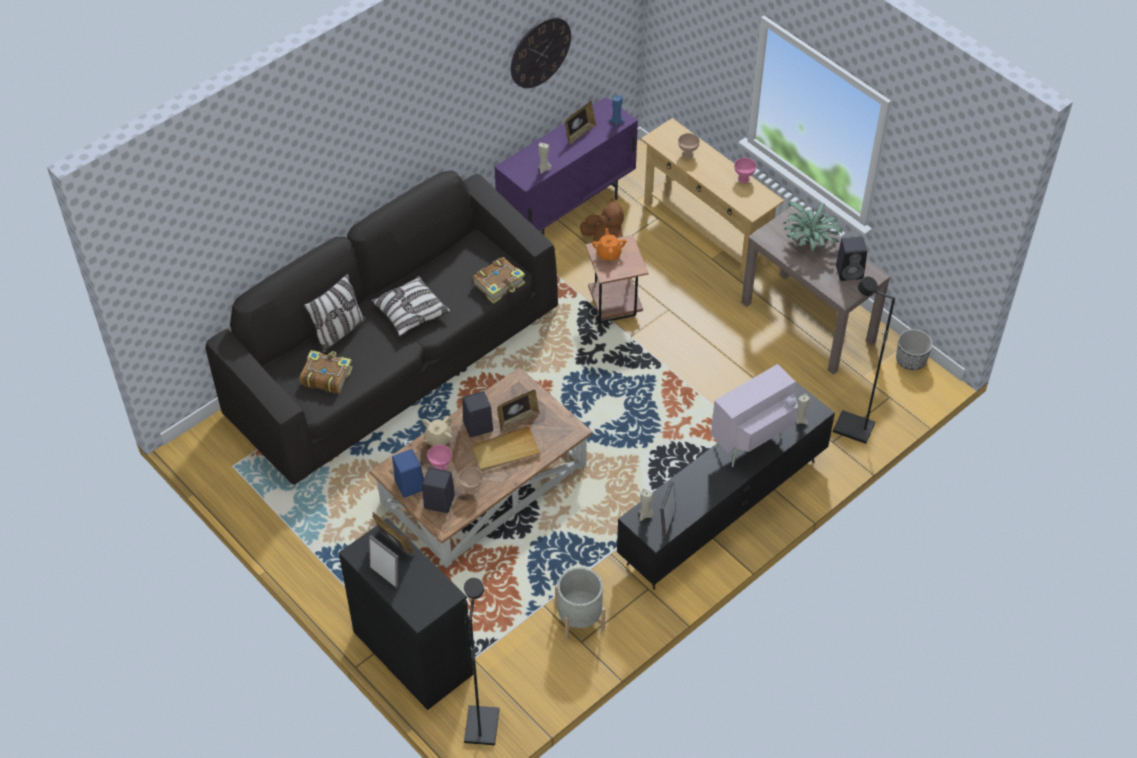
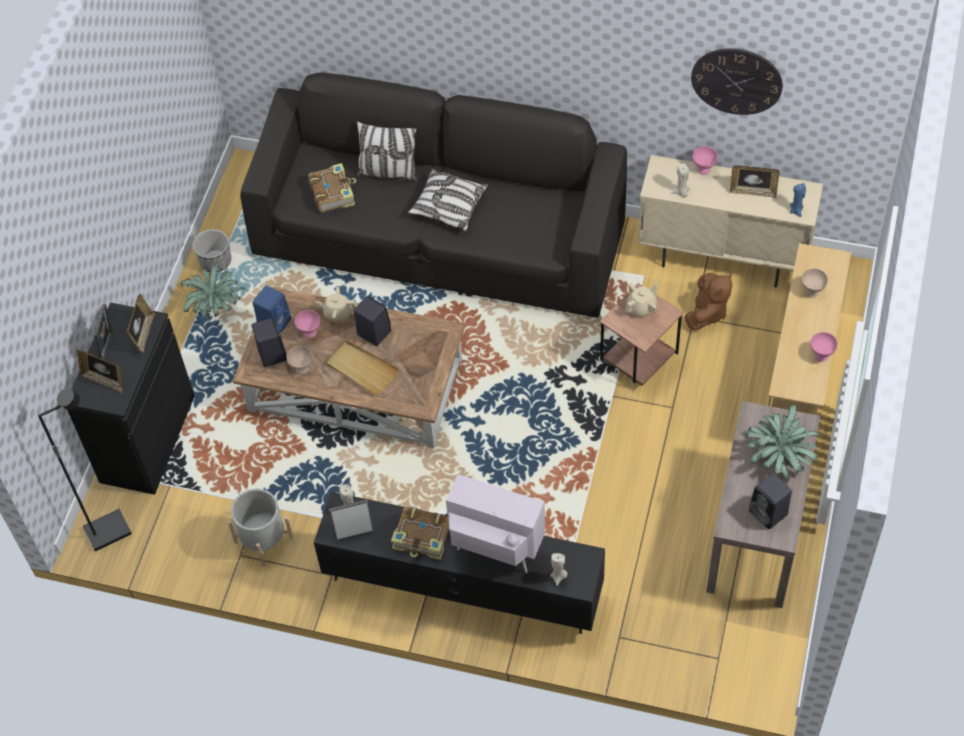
camera: 60 degrees right, 5 degrees up
(319, 538) = (215, 305): none -> potted plant
(499, 284) = (535, 249): book -> book (422, 538)
(518, 419) = (404, 357): picture frame -> picture frame (104, 380)
(535, 147) = (703, 169): none -> pink bowl
(567, 212) = (723, 259): purple cabinet -> beige cabinet
(609, 254) = (641, 307): orange teapot -> beige teapot
(852, 429) = (649, 646): black floor lamp -> none
(910, 360) = (784, 653): planter -> planter (216, 261)

